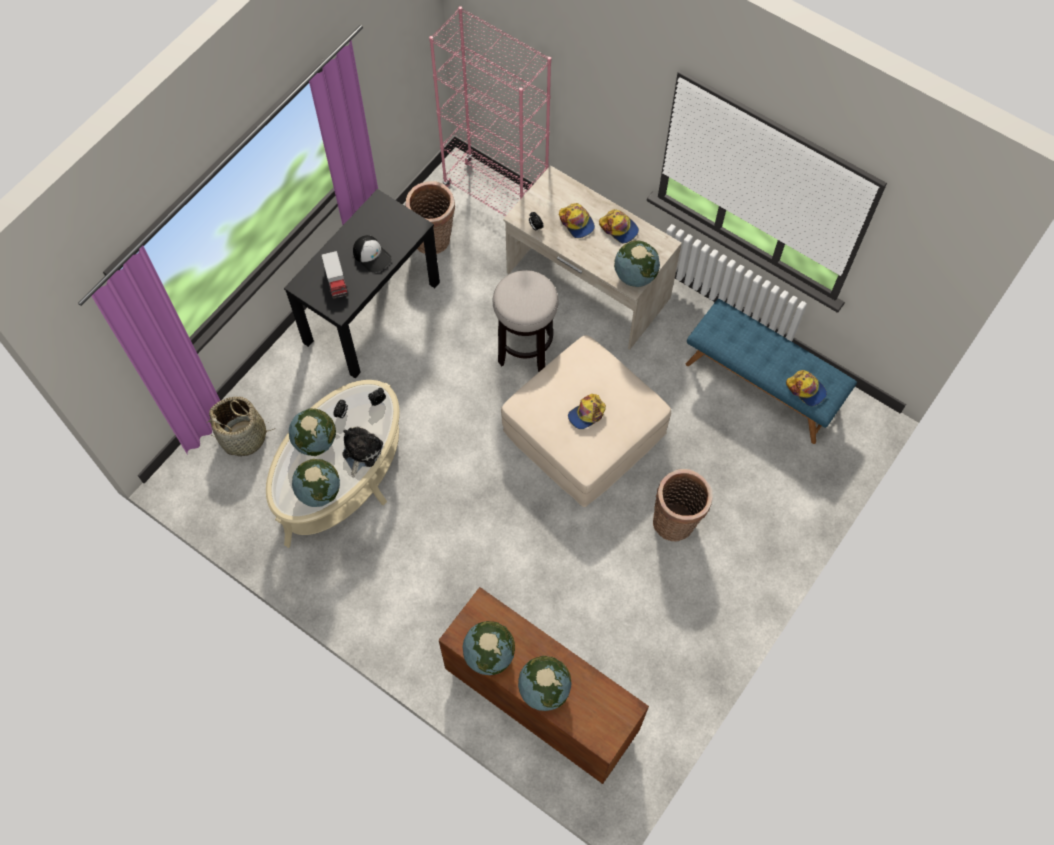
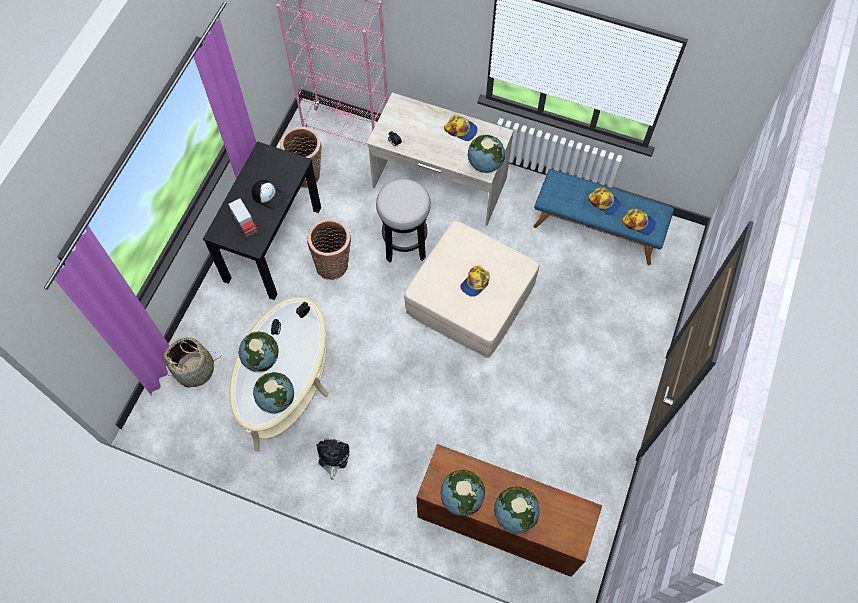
camera: 15 degrees left, 0 degrees up
(361, 451) = (302, 358): plush toy -> plush toy (333, 457)
(577, 222) = (426, 133): cap -> cap (604, 202)
(676, 521) = (563, 351): basket -> basket (334, 264)

